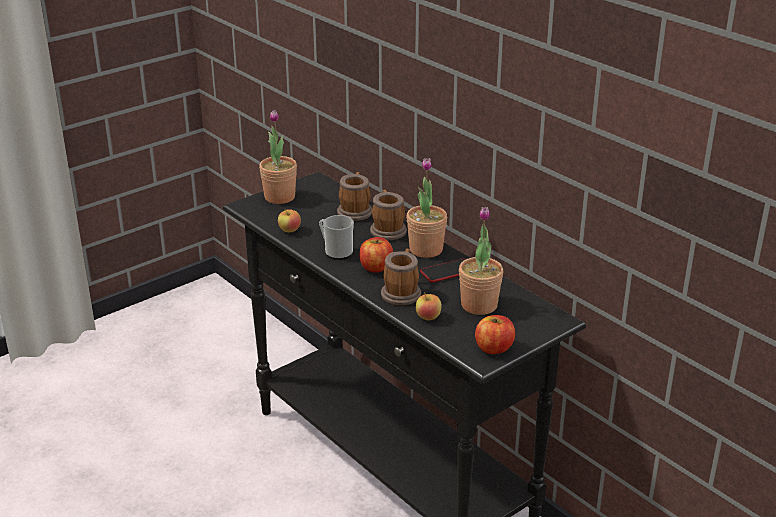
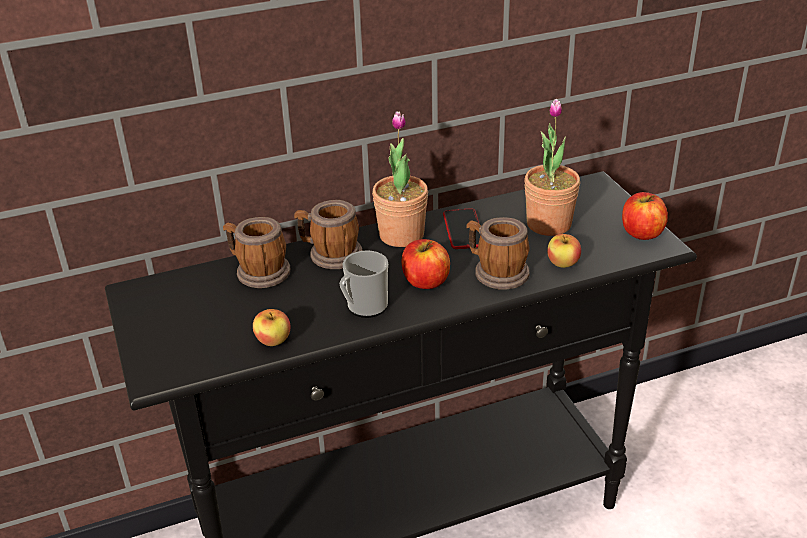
camera: 70 degrees left, 5 degrees up
(279, 197) = (159, 335): potted plant -> none

